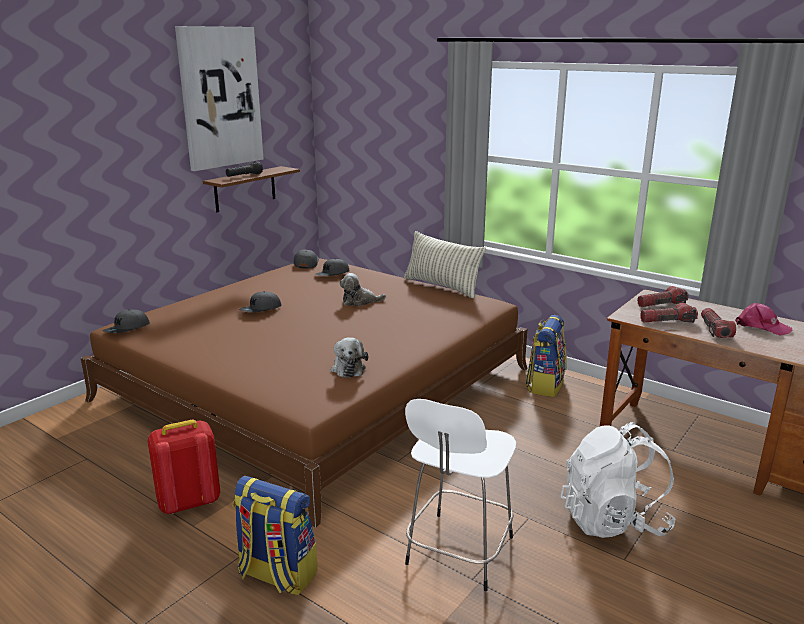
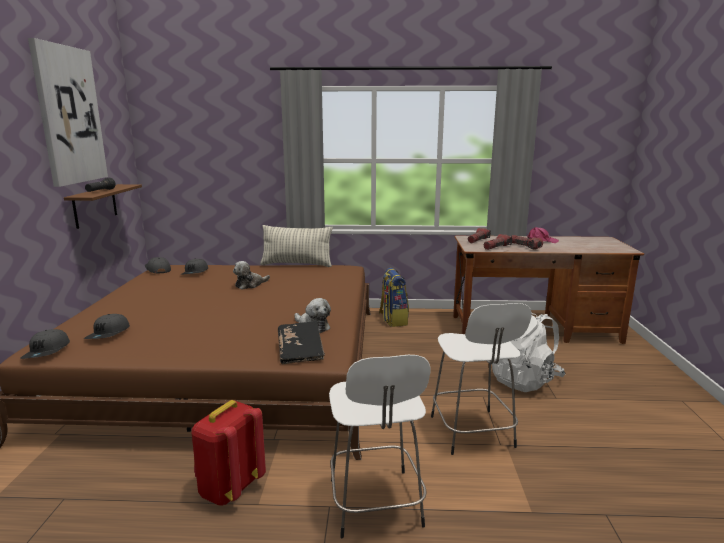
camera: 35 degrees left, 5 degrees down
(261, 310) = (172, 306): grey cap -> grey cap (108, 334)
(276, 575) = (375, 505): backpack -> white stool
(299, 392) = (300, 351): none -> black book

